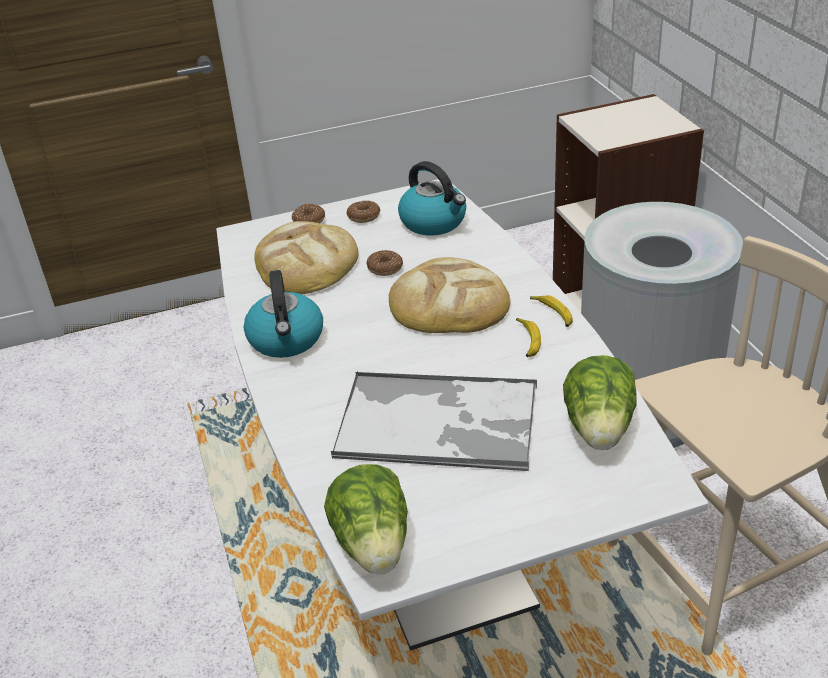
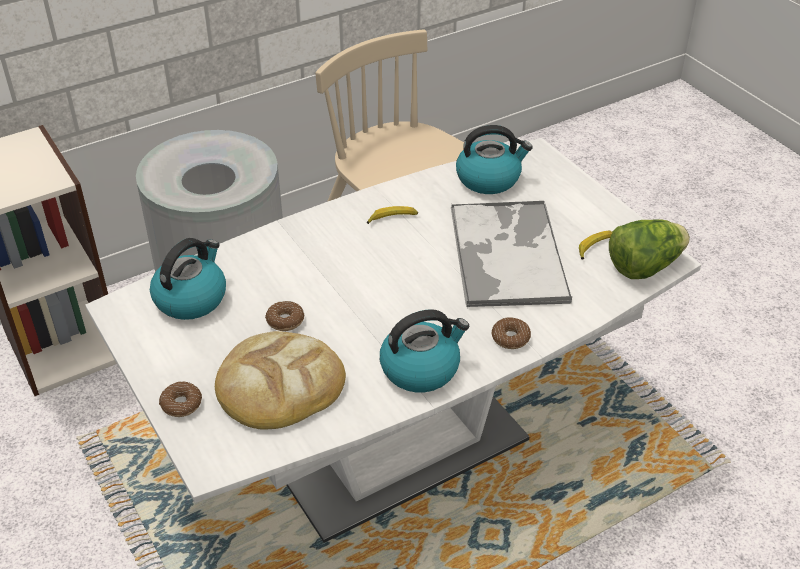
camera: 105 degrees left, 5 degrees up
(364, 216) = (175, 356): donut -> donut (510, 338)
(448, 304) = (344, 269): bread -> none
(553, 314) = (351, 208): banana -> banana (595, 247)
(599, 430) = (489, 179): lettuce -> kettle

